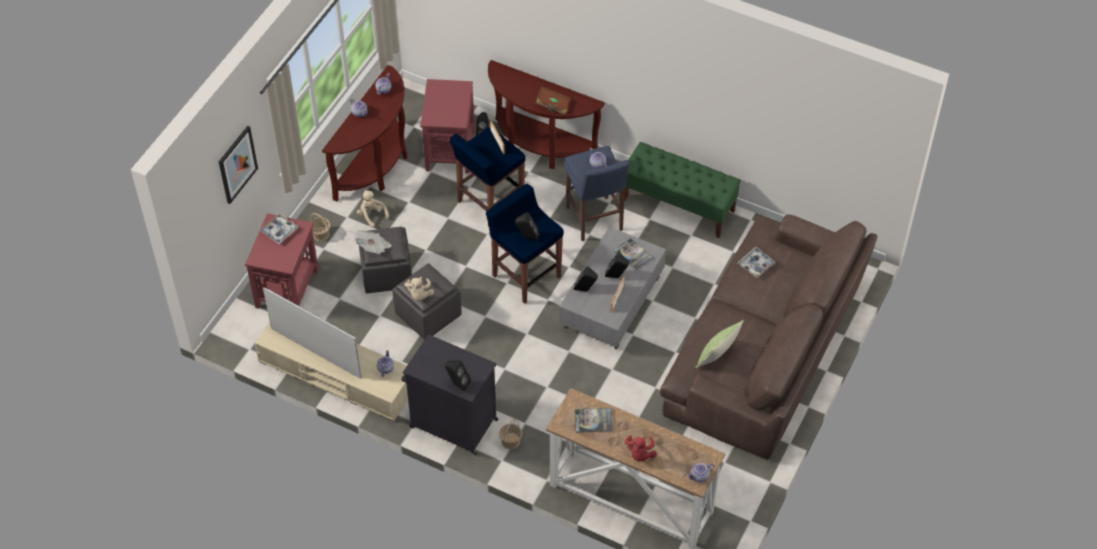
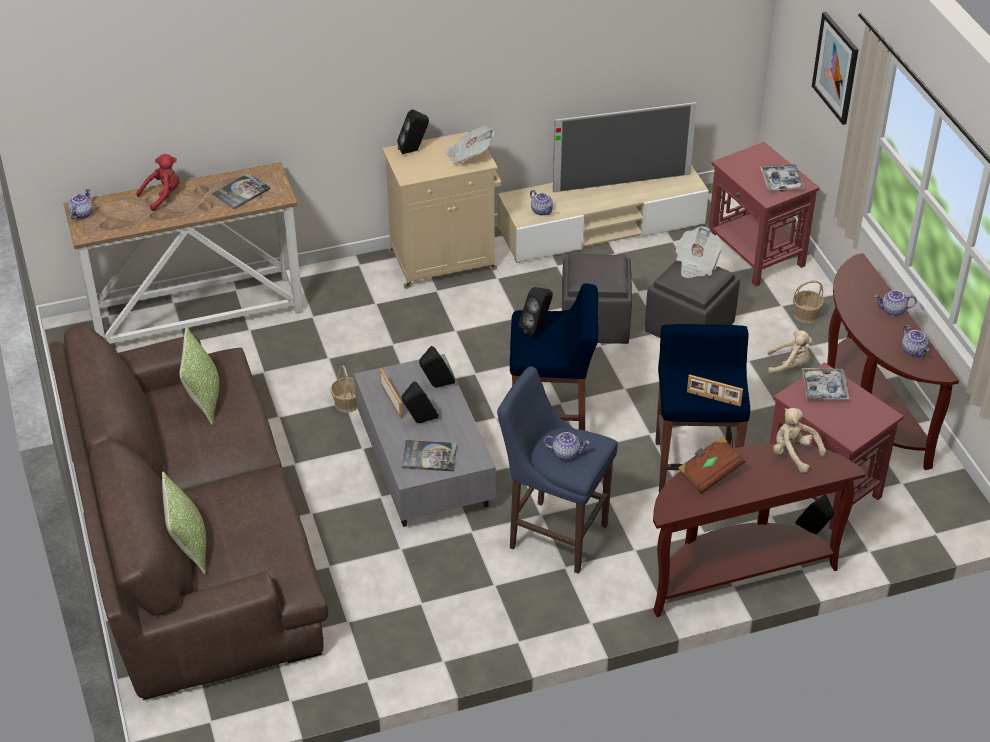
camera: 135 degrees right, 10 degrees down
(419, 295) = (589, 258): beige plush toy -> beige plush toy (793, 453)
(432, 355) = (469, 155): none -> newspaper
(452, 423) = (444, 260): black cabinet -> beige cabinet
(510, 441) = (370, 282): basket -> basket (347, 403)
(640, 454) = (163, 196): red plush toy -> red plush toy turned 90 degrees clockwise
(679, 205) = (479, 629): green bench -> none
(756, 264) = (259, 524): tray -> tray (824, 388)
(797, 281) = (189, 546): none -> pillow

